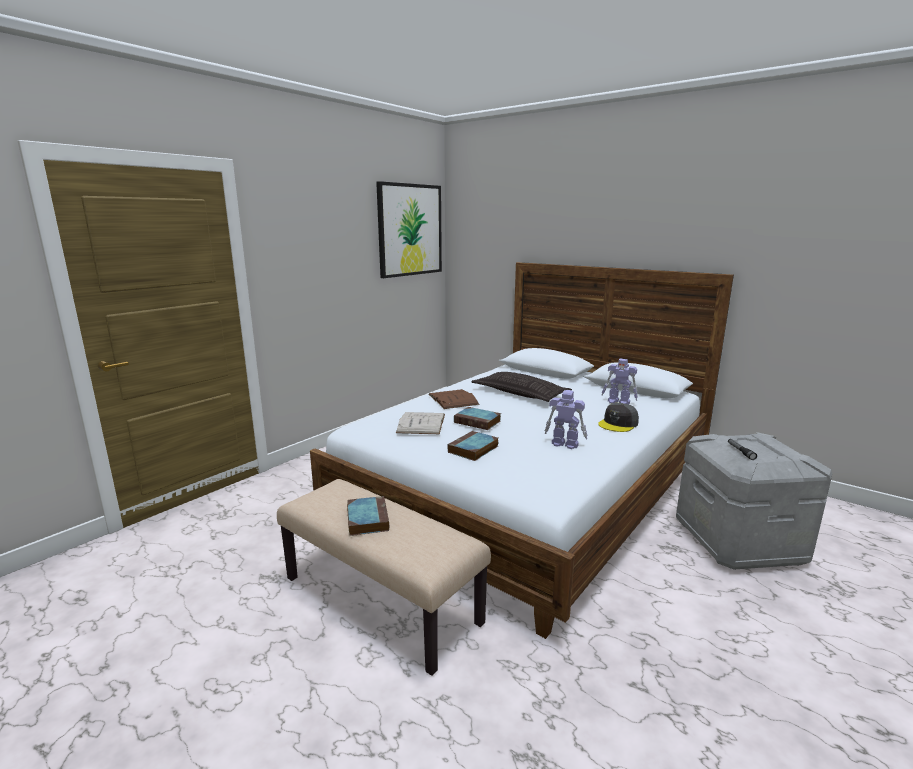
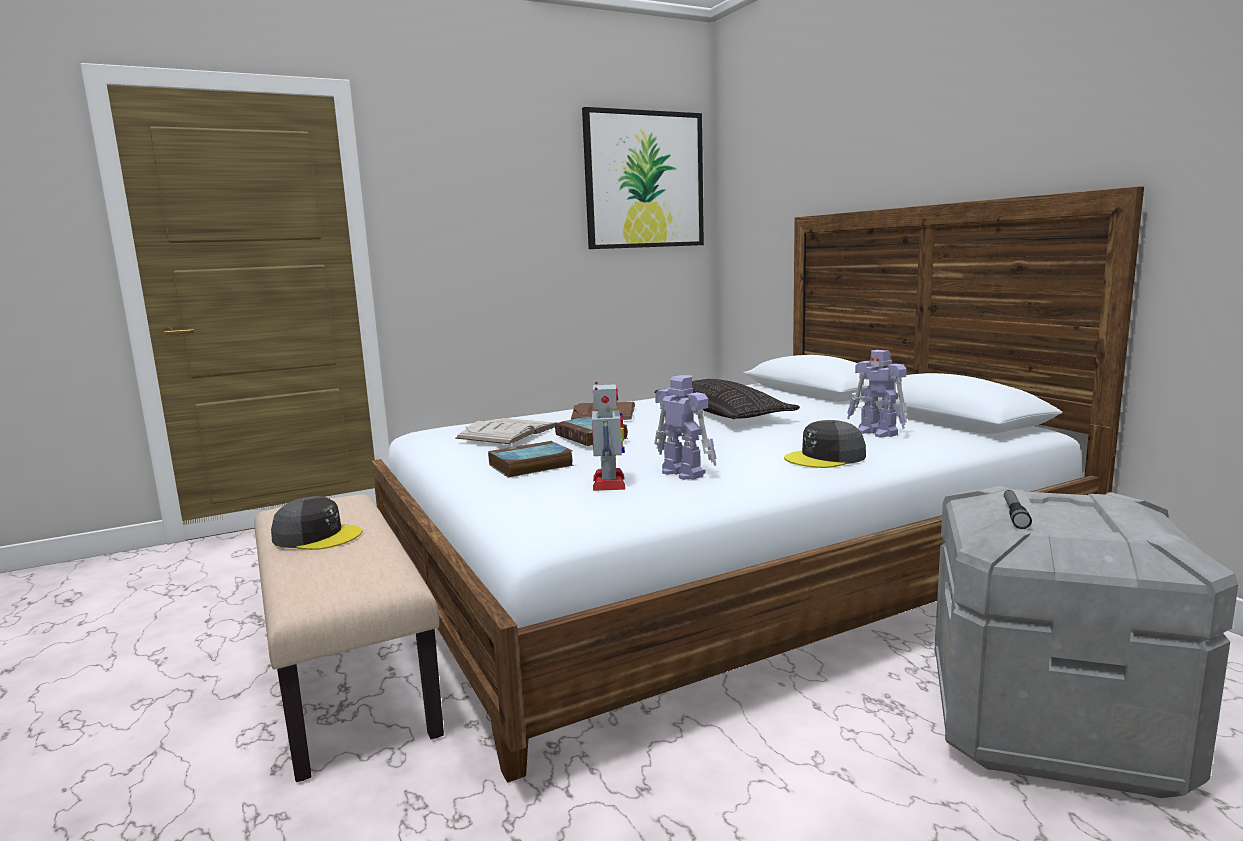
camera: 25 degrees right, 5 degrees down
(367, 519) = (317, 536): book -> grey cap
(536, 457) = (609, 482): none -> toy robot

